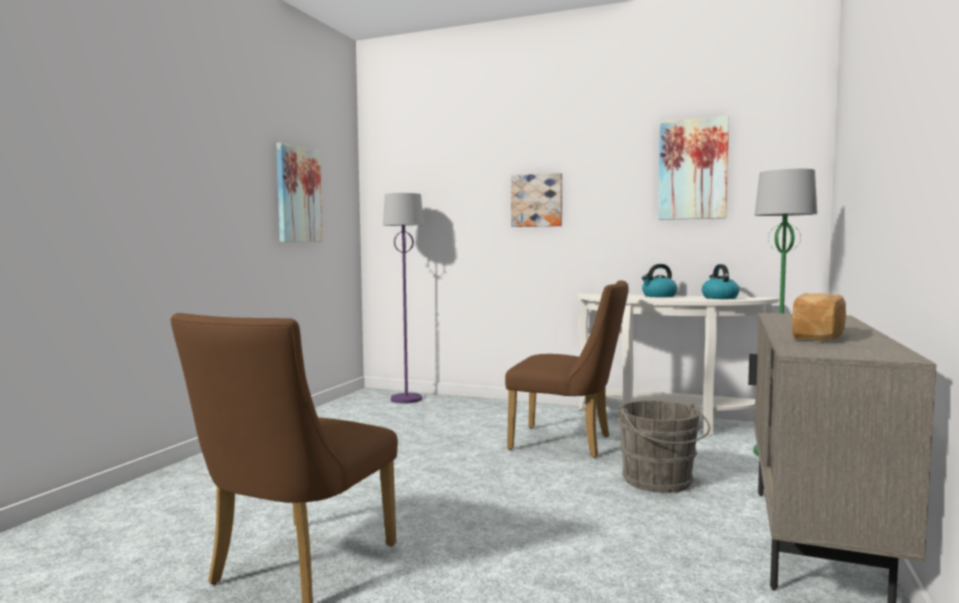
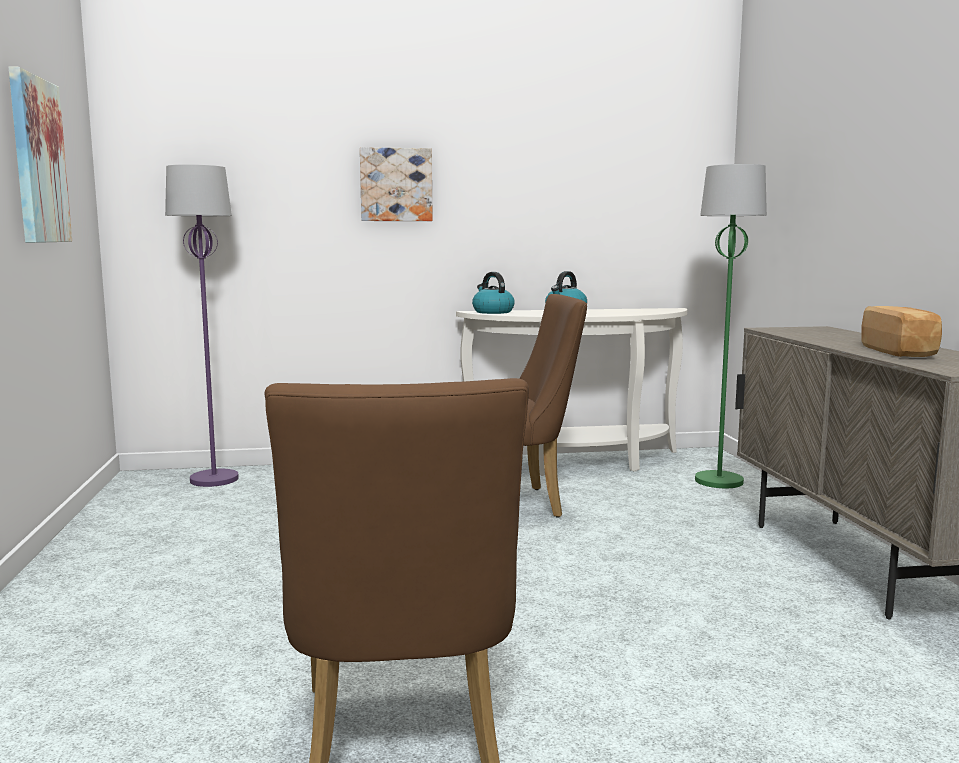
camera: 30 degrees left, 5 degrees up
(659, 482) = (658, 532): grey bucket -> none
(692, 169) = (593, 154): picture -> none
(719, 298) = (634, 310): kettle -> kettle (492, 312)

